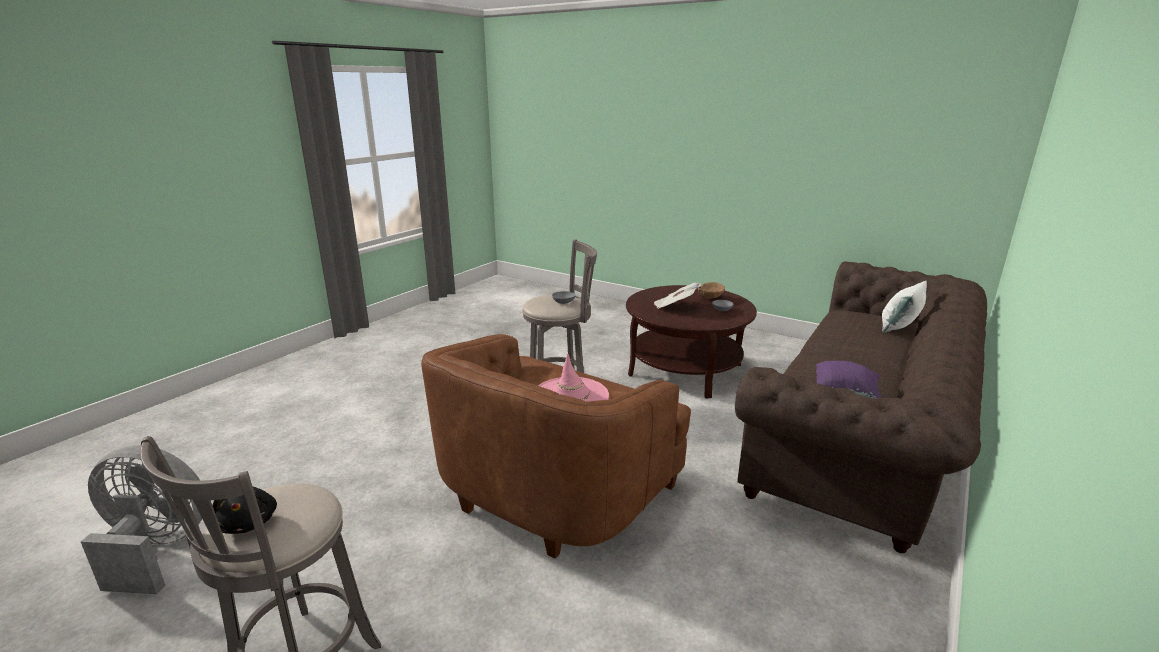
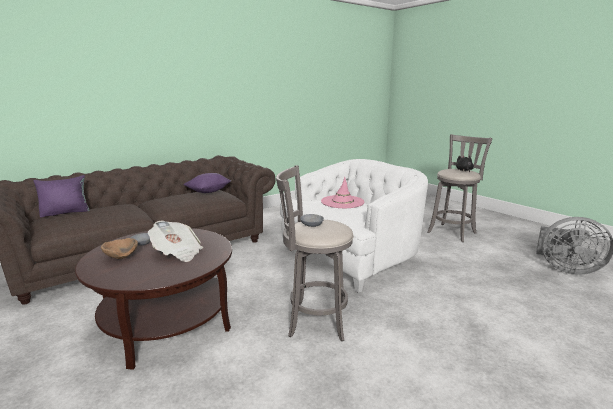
camera: 160 degrees left, 5 degrees down
(554, 492) = (351, 258): brown armchair -> white armchair
(899, 327) = (66, 213): white pillow -> purple pillow

